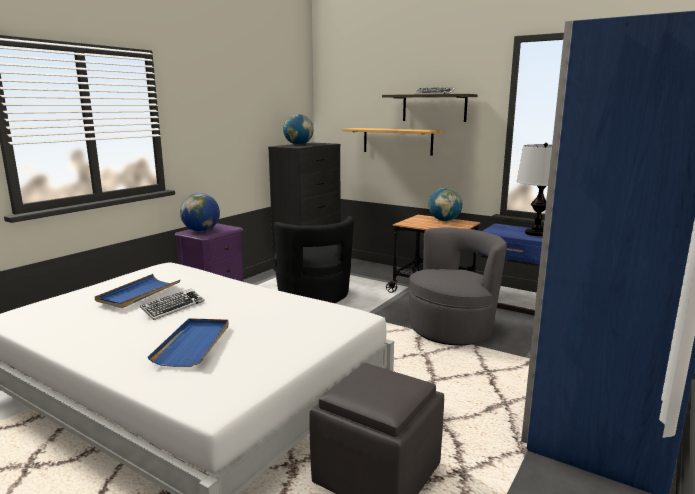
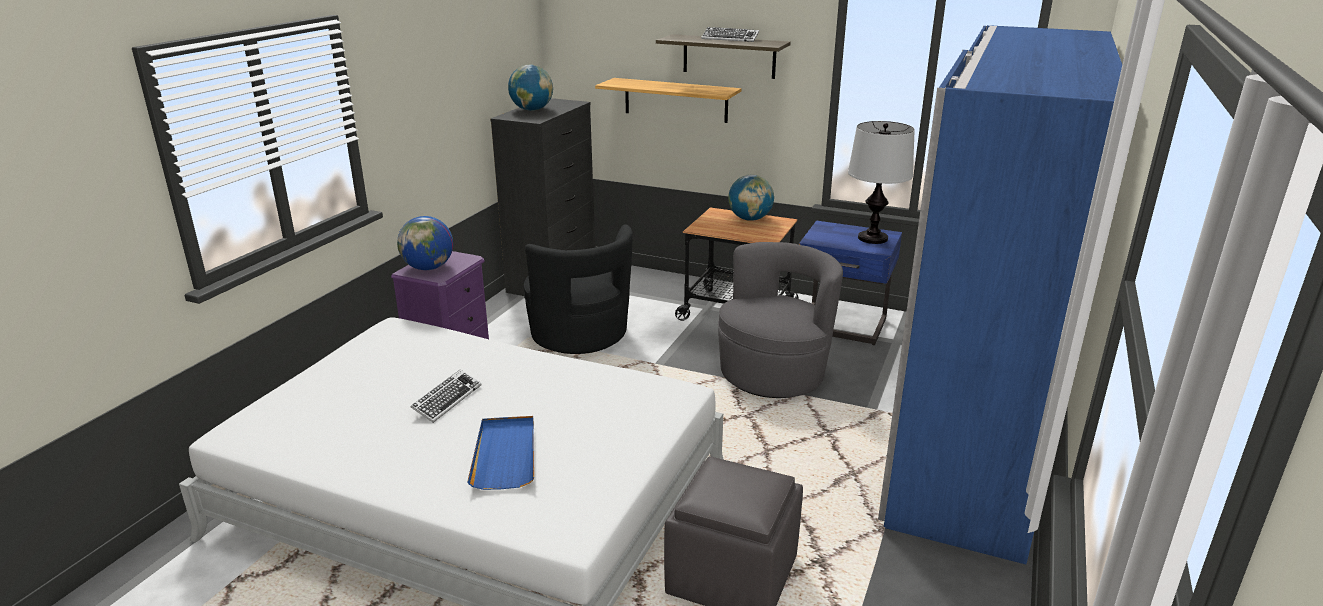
camera: 10 degrees left, 10 degrees up
(138, 293) = (387, 381): blue tray -> none

